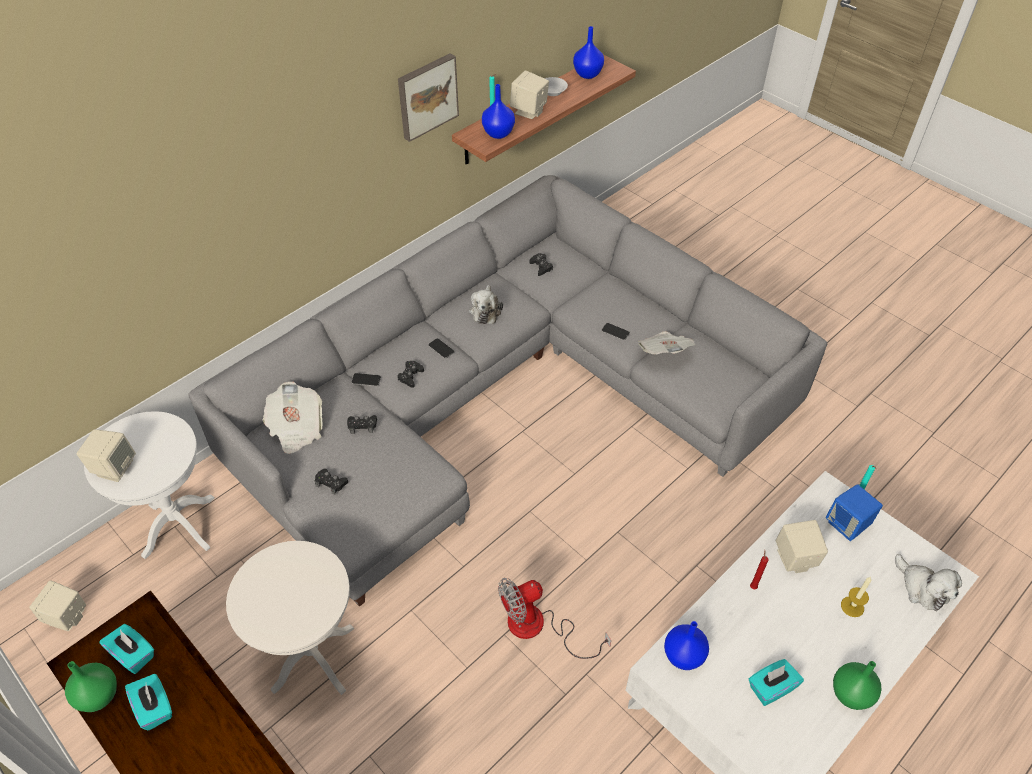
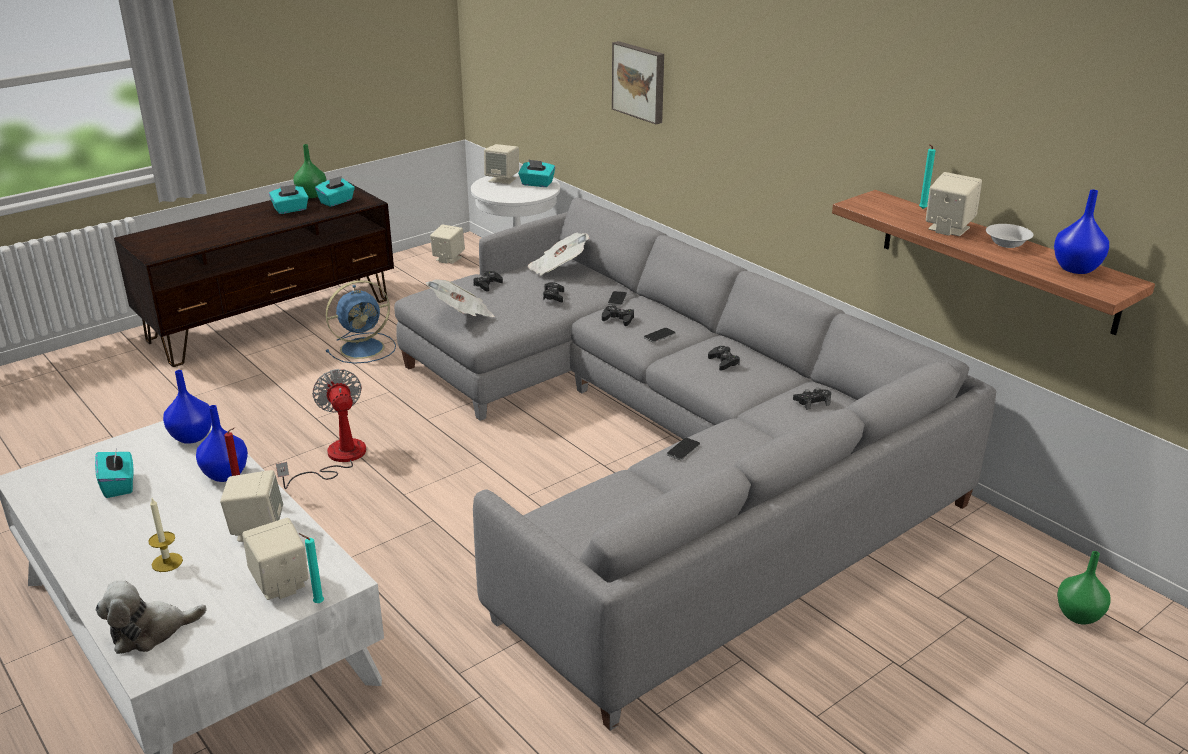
camera: 95 degrees right, 20 degrees down
(137, 433) = (537, 184): none -> turquoise tissue box
(313, 658) = (364, 348): white side table -> blue fan
(426, 96) = (855, 111): picture -> picture (640, 81)
(485, 310) = (723, 362): plush toy -> black game controller
(497, 133) = (885, 210): blue vase -> blue vase (226, 474)
(664, 353) = (641, 487): newspaper -> newspaper (462, 314)
(847, 525) = (280, 584): blue speaker -> beige speaker
(849, 693) = (70, 537): green vase -> green vase (1079, 615)

